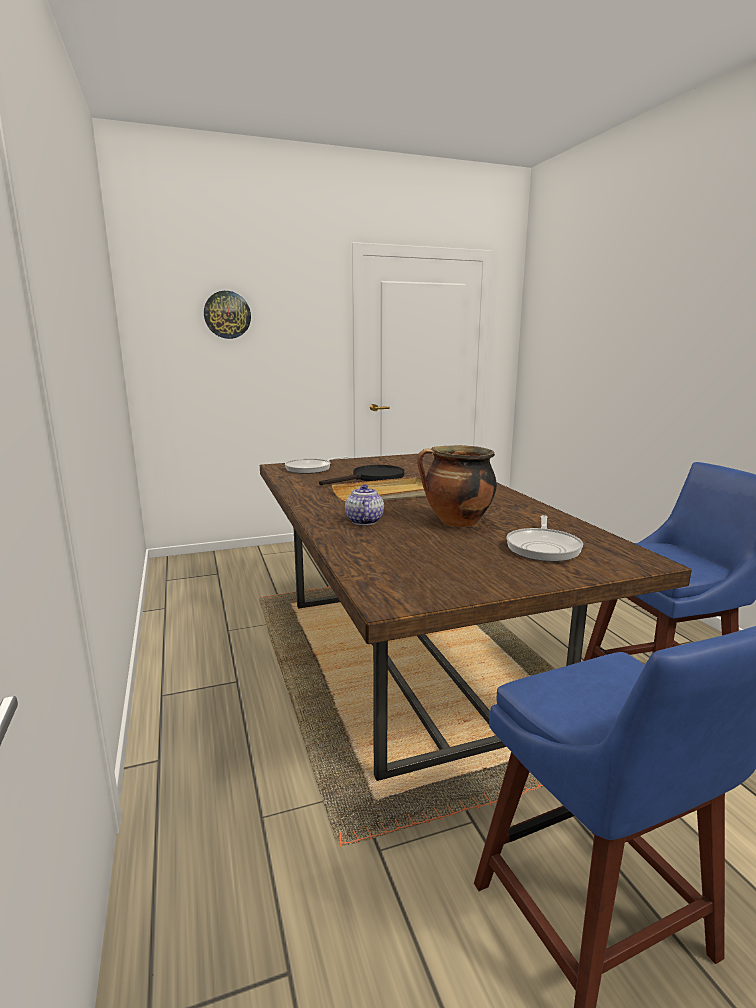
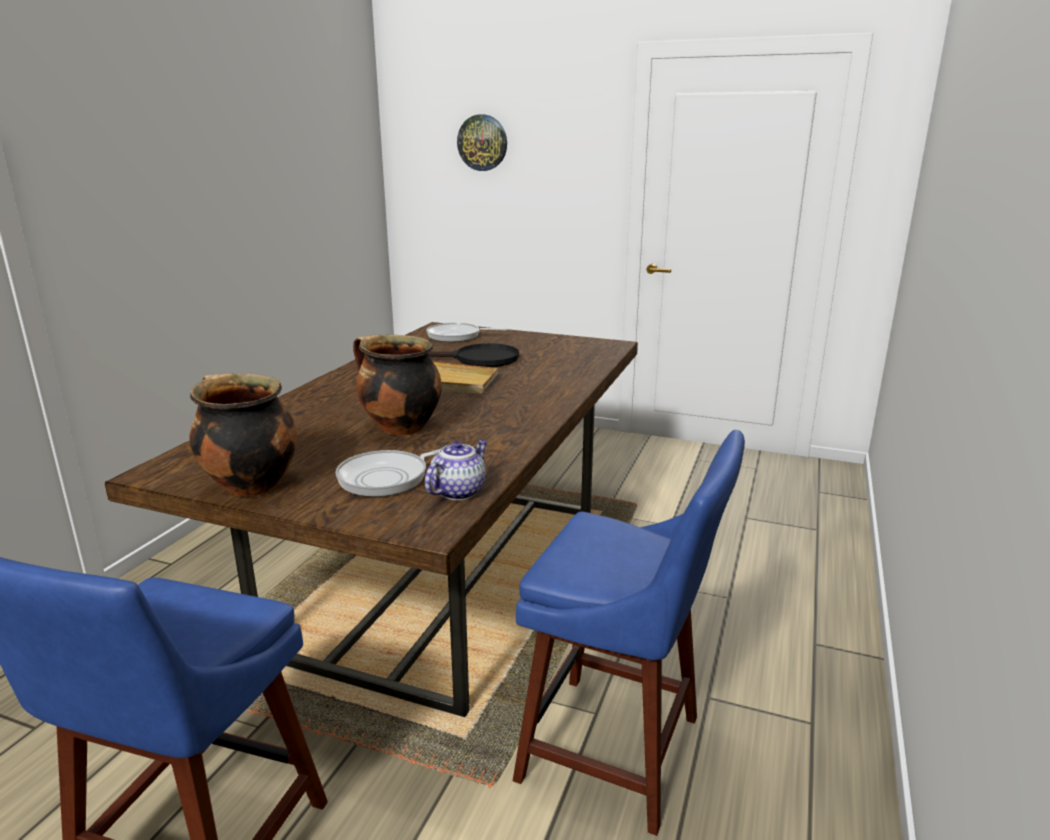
camera: 40 degrees right, 5 degrees up
(364, 521) = (338, 402): teapot -> teapot (458, 491)
(483, 581) = (249, 485): none -> cooking pot

